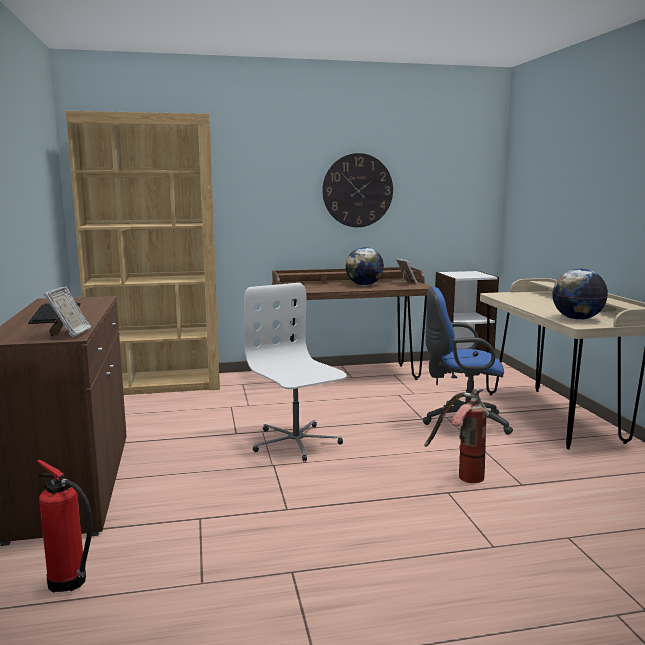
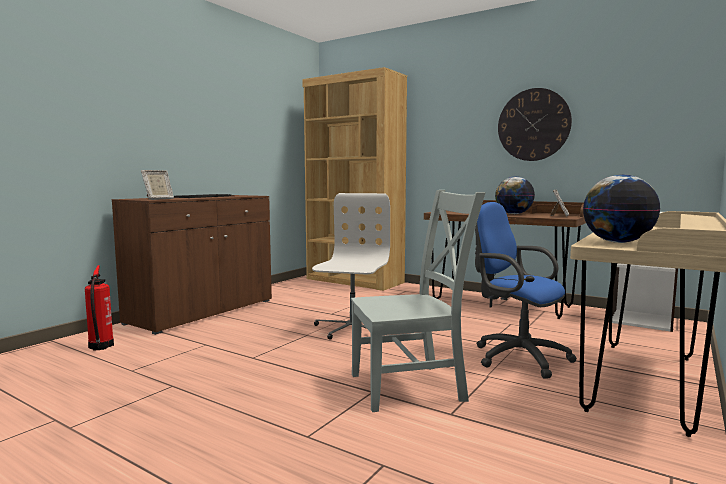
camera: 45 degrees right, 5 degrees down
(460, 476) = (412, 387): fire extinguisher -> grey chair

